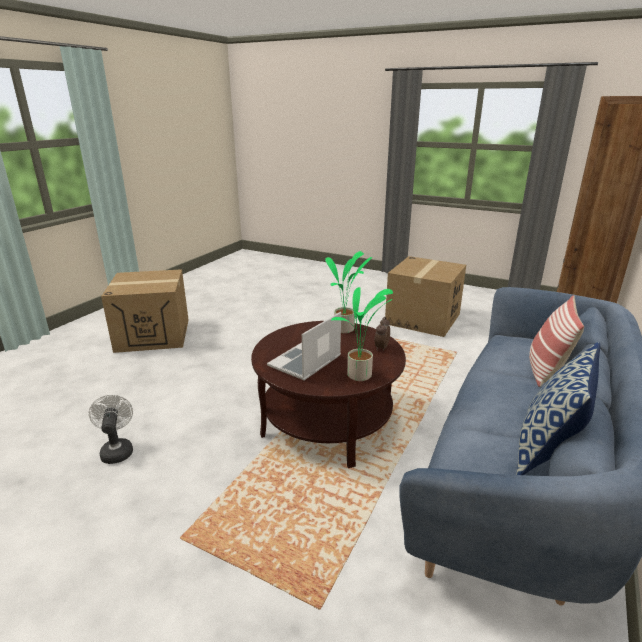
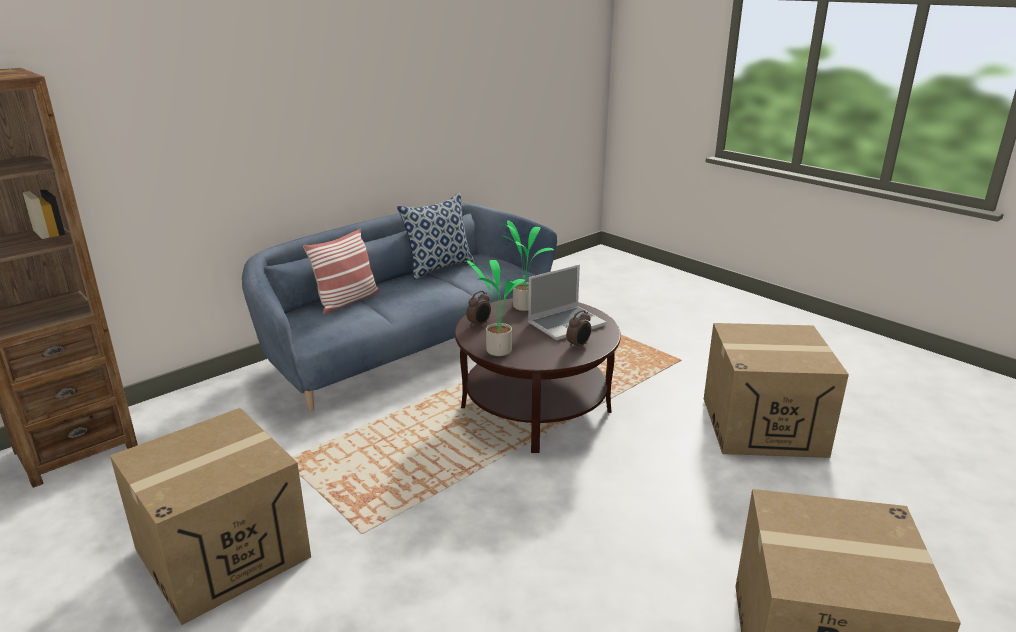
camera: 160 degrees left, 0 degrees up
(117, 450) = (763, 426): white fan -> cardboard box
(284, 343) = (579, 345): none -> alarm clock

